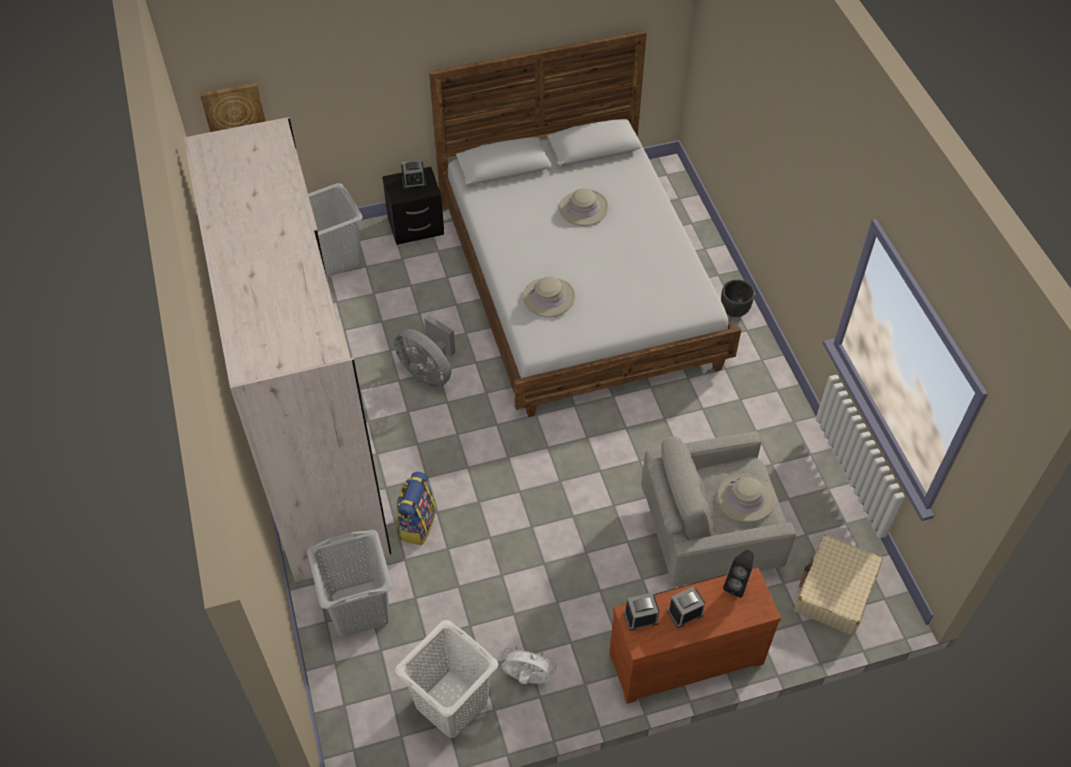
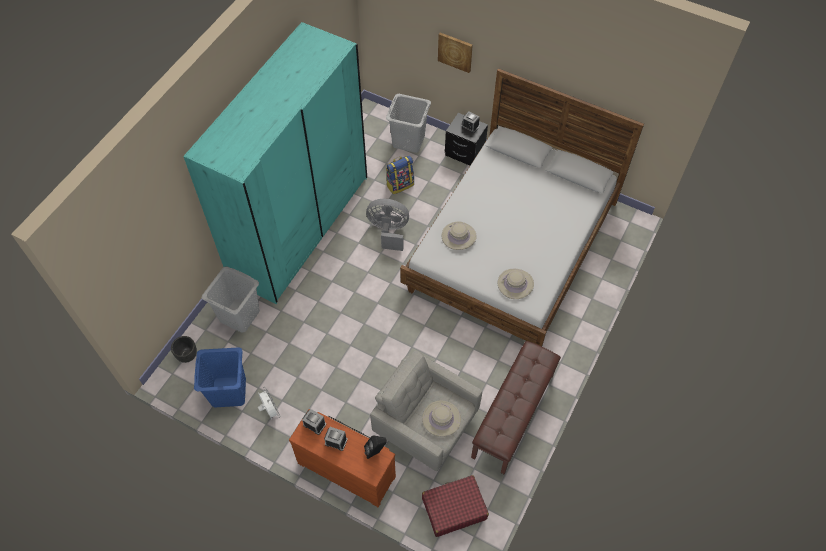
camera: 45 degrees right, 5 degrees up
(233, 109) = (385, 25): picture -> picture (455, 51)
(315, 449) = (300, 227): beige wardrobe -> turquoise wardrobe
(416, 524) = (303, 299): backpack -> backpack (400, 184)
(428, 372) = (388, 231): grey fan -> grey fan turned 105 degrees clockwise
(451, 703) = (228, 391): white laundry basket -> blue laundry basket
(583, 208) = (532, 203): beige hat -> beige hat (515, 284)
(734, 311) = (577, 324): black planter -> black planter (187, 356)
(781, 449) = (514, 415): none -> brown bench
(834, 591) = (453, 508): beige suitcase -> red suitcase

